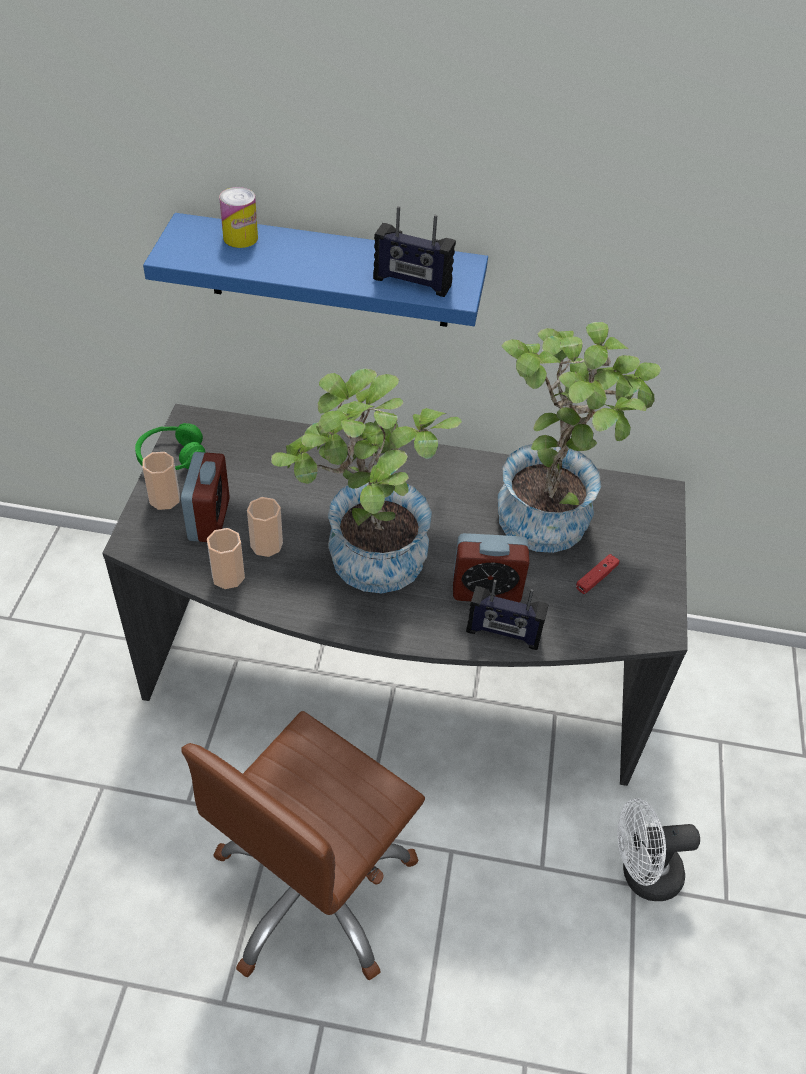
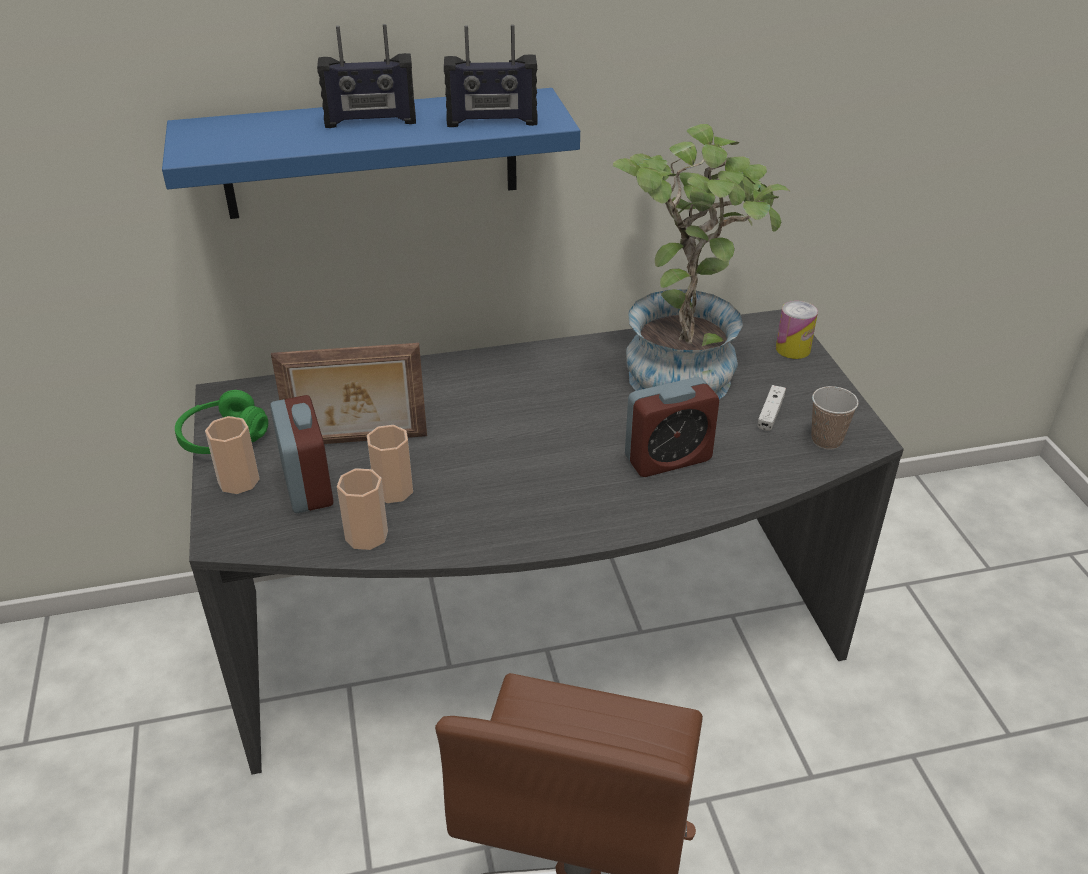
camera: 20 degrees left, 10 degrees down
(240, 238) = (265, 125): can -> can (793, 349)
(263, 494) = (358, 442): none -> picture frame
(365, 564) = (520, 474): potted plant -> none
(503, 634) = (714, 493): radio -> radio (370, 121)
(596, 578) = (770, 413): red game controller -> white game controller
(626, 619) = (826, 440): none -> cup
(641, 874) = (913, 742): white fan -> none

